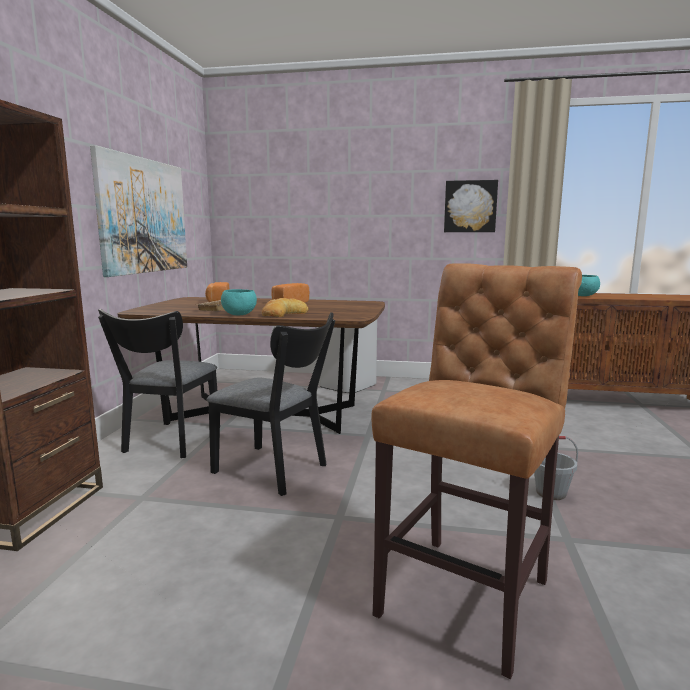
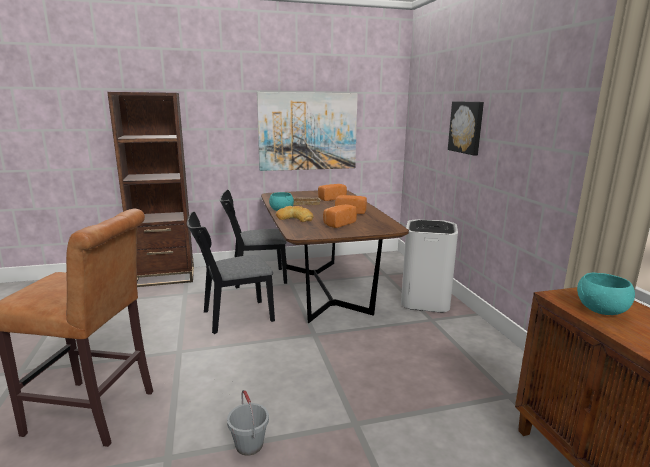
camera: 65 degrees right, 5 degrees up
(276, 470) = (232, 317): black chair -> black chair turned 60 degrees clockwise
(330, 308) = (338, 224): none -> bread
(470, 206) = (567, 140): picture -> picture (467, 127)

